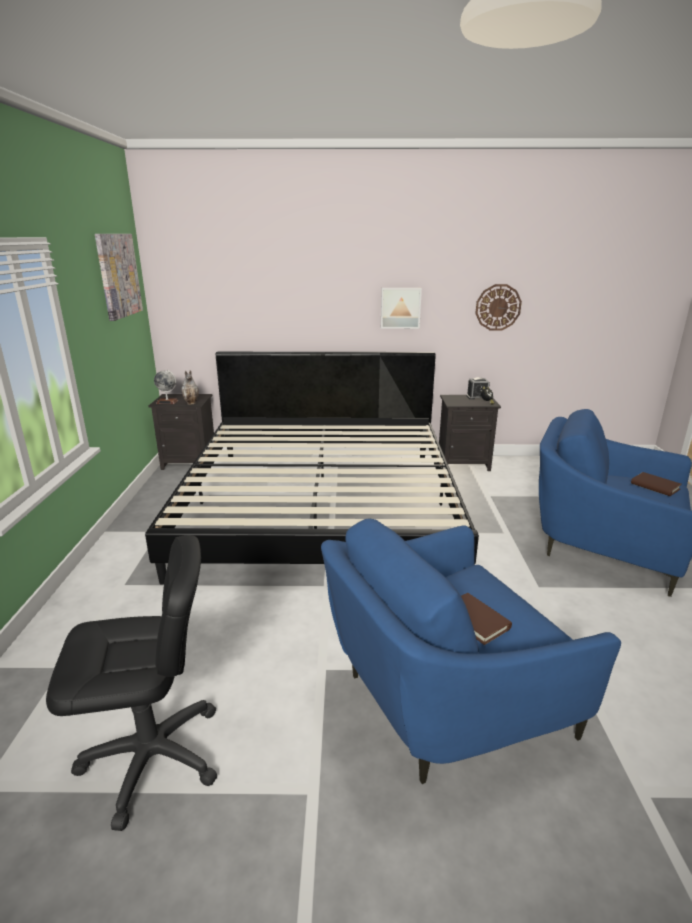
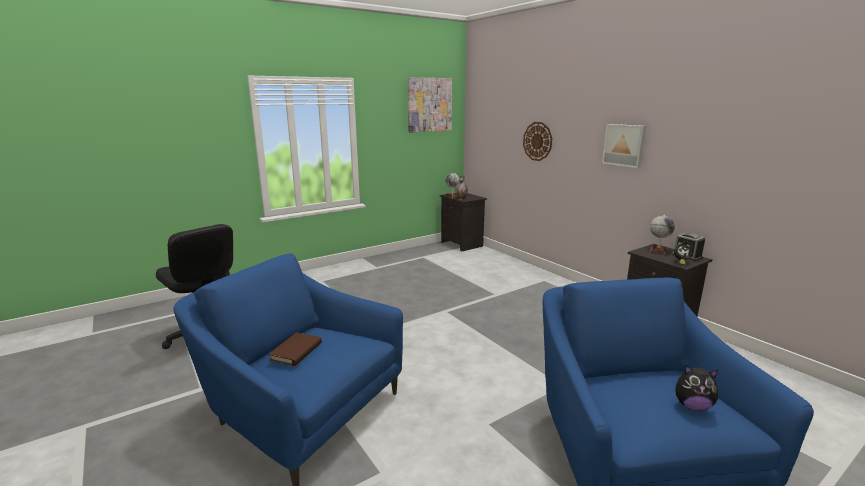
camera: 55 degrees right, 5 degrees down
(321, 506) = (474, 296): bed -> none
(455, 398) = (658, 250): none -> globe
(498, 307) = (732, 155): wall clock -> wall clock (537, 141)
(655, 486) = (692, 406): brown book -> plush toy

